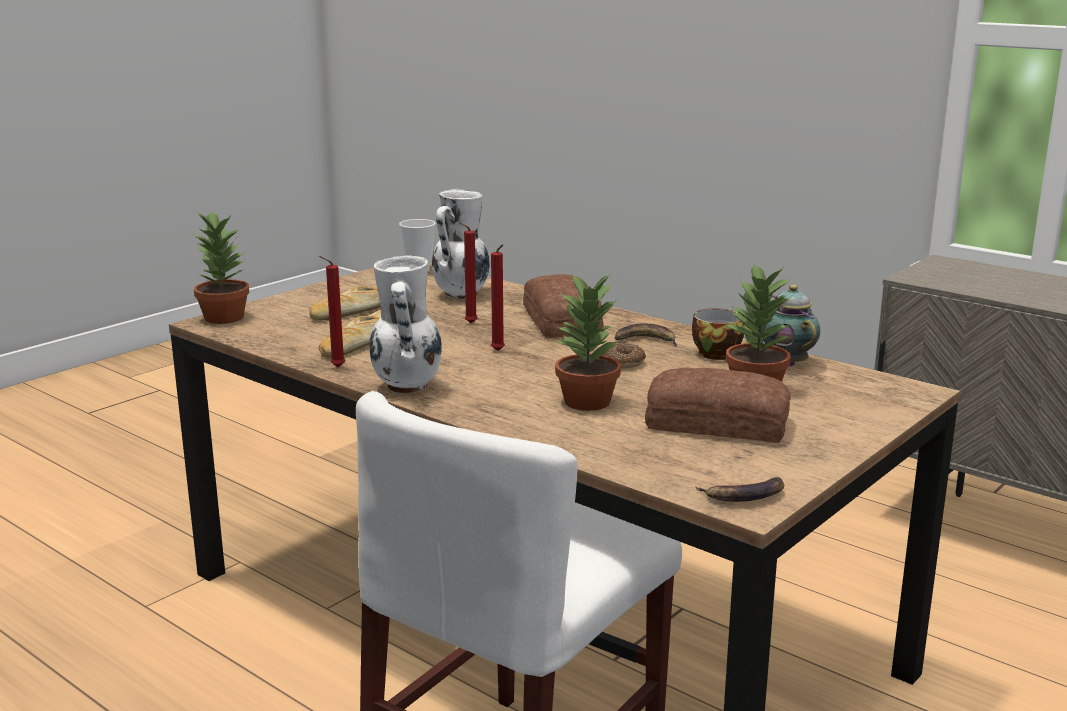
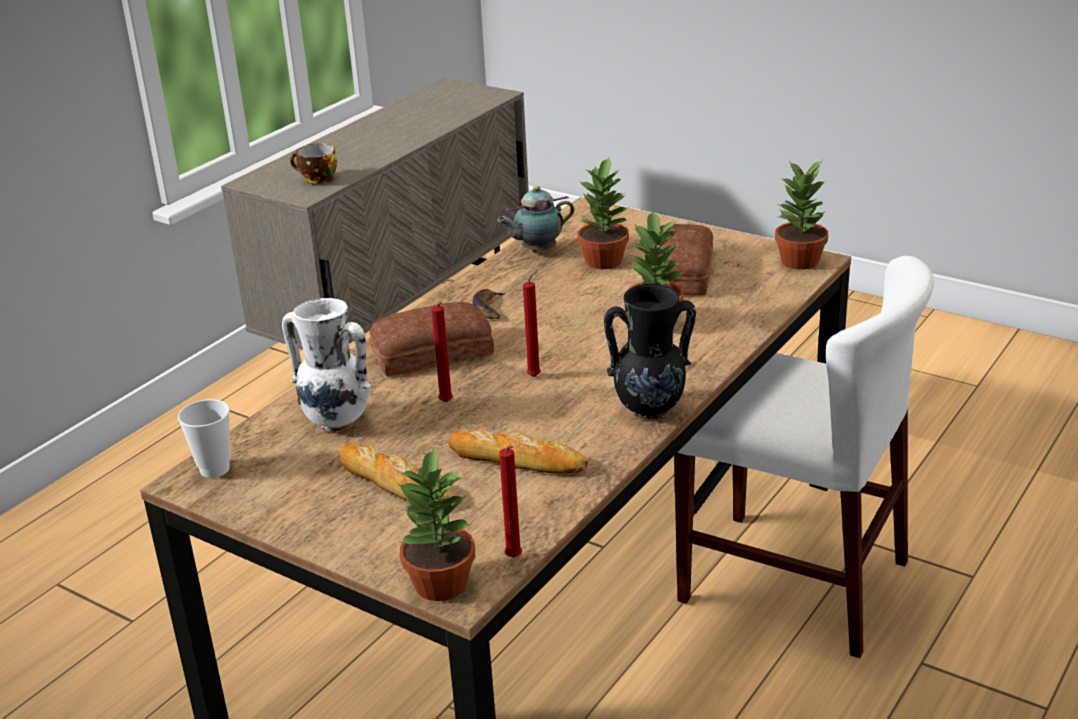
camera: 95 degrees left, 10 degrees up
(335, 367) = (608, 460): red candle -> red candle (515, 559)
(406, 387) = (651, 410): white vase -> black vase
(623, 363) = (554, 314): donut -> none
(715, 353) = (518, 278): cup -> cup (316, 179)
(744, 495) = (800, 261): banana -> potted plant

